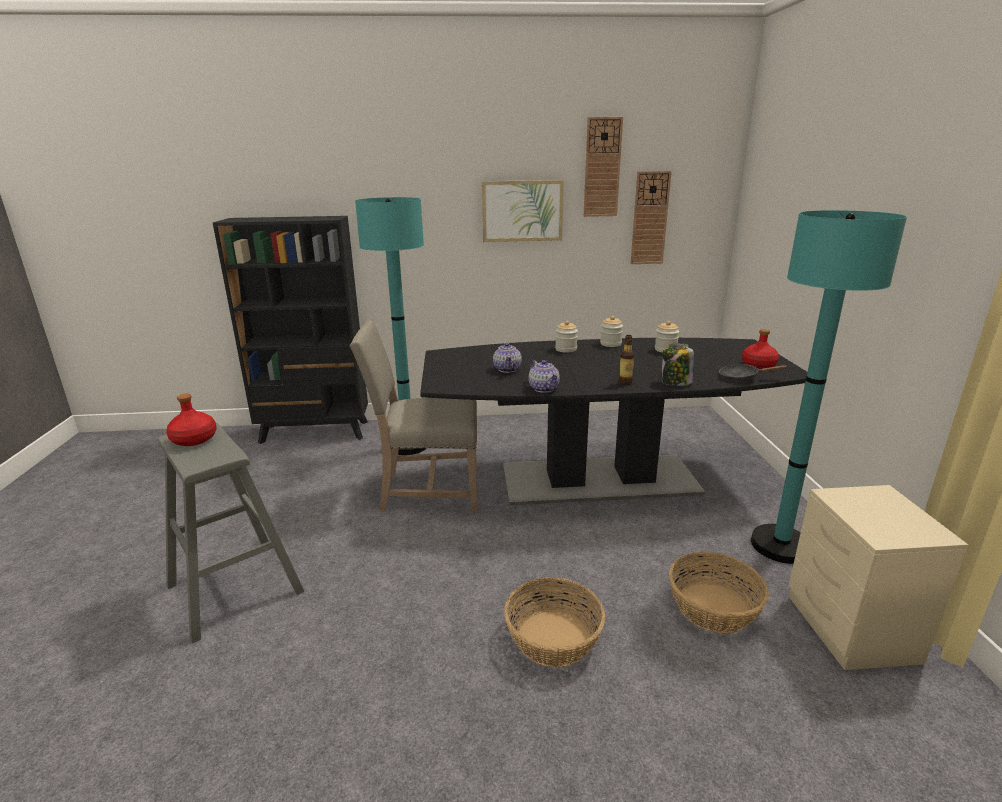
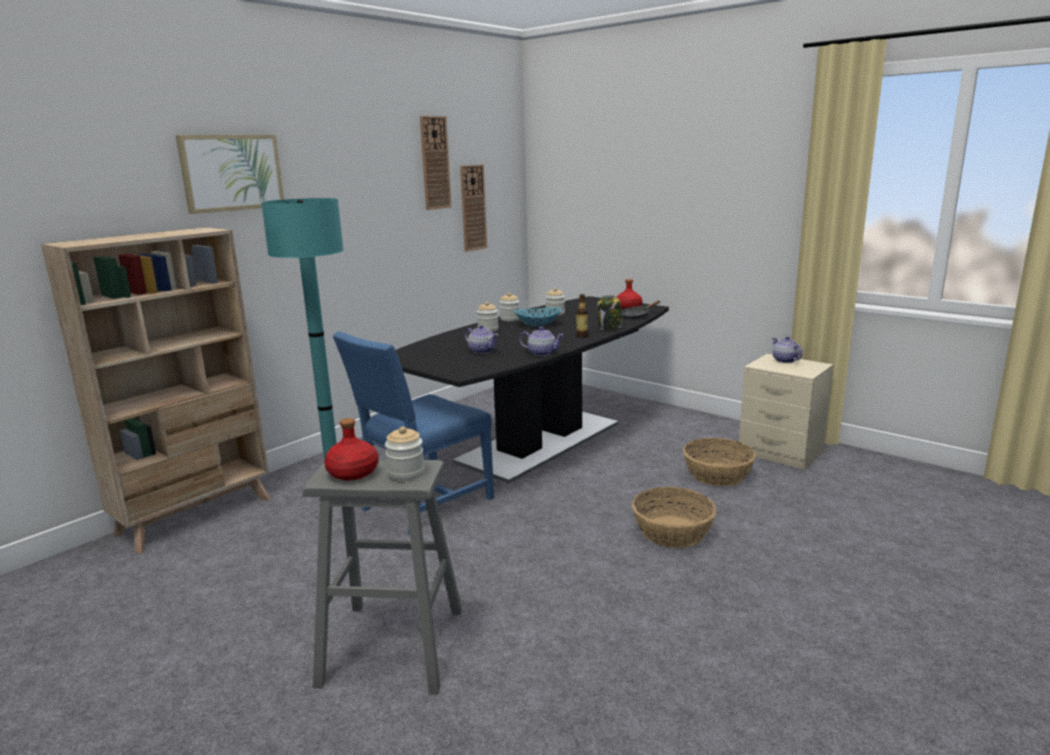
camera: 45 degrees left, 5 degrees down
(207, 455) = (406, 473): none -> jar
(315, 432) = (196, 515): black bookcase -> beige bookcase
(427, 490) = (423, 504): beige chair -> blue chair
(522, 211) = (377, 208): picture -> picture (232, 172)
(618, 357) = (538, 325): none -> bowl
(780, 545) = (697, 432): turquoise floor lamp -> none
(892, 506) = (785, 360): none -> teapot

